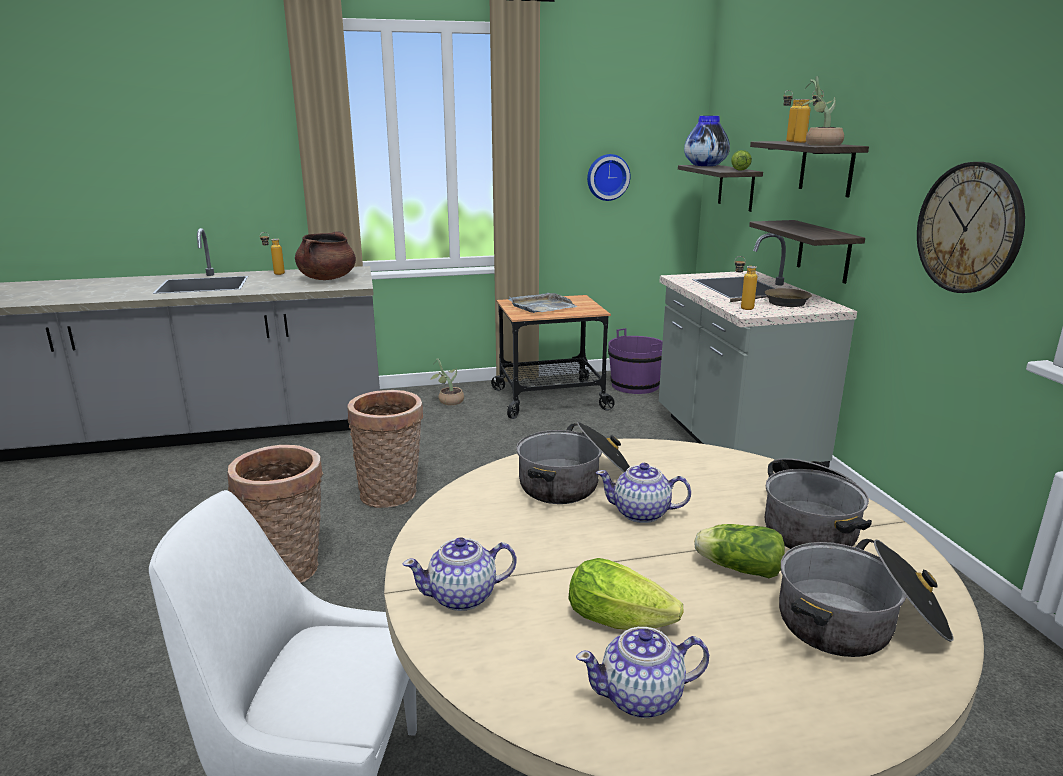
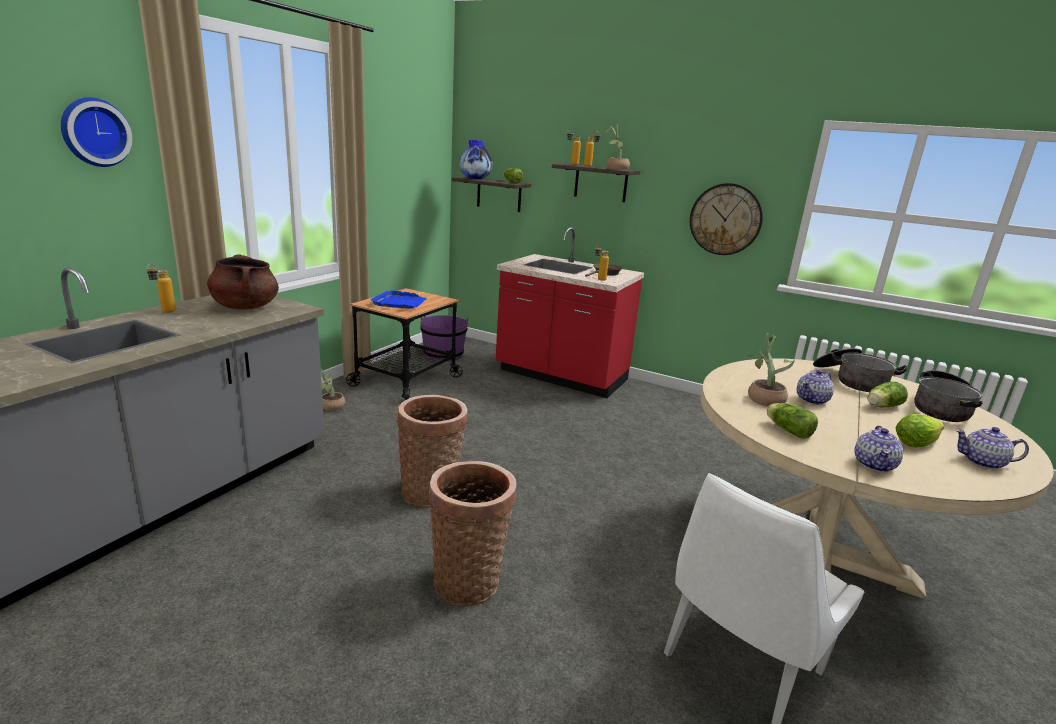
camera: 50 degrees left, 0 degrees up
(487, 519) = (787, 430): none -> lettuce
(541, 306) = (400, 303): grey tray -> blue tray
(575, 483) = (762, 398): cooking pot -> potted plant
(607, 177) = (401, 187): wall clock -> wall clock (94, 132)
(642, 697) = (983, 462): teapot -> teapot turned 75 degrees clockwise
(732, 445) = (561, 376): grey counter -> red counter
(824, 251) = (604, 237): shelf -> none

